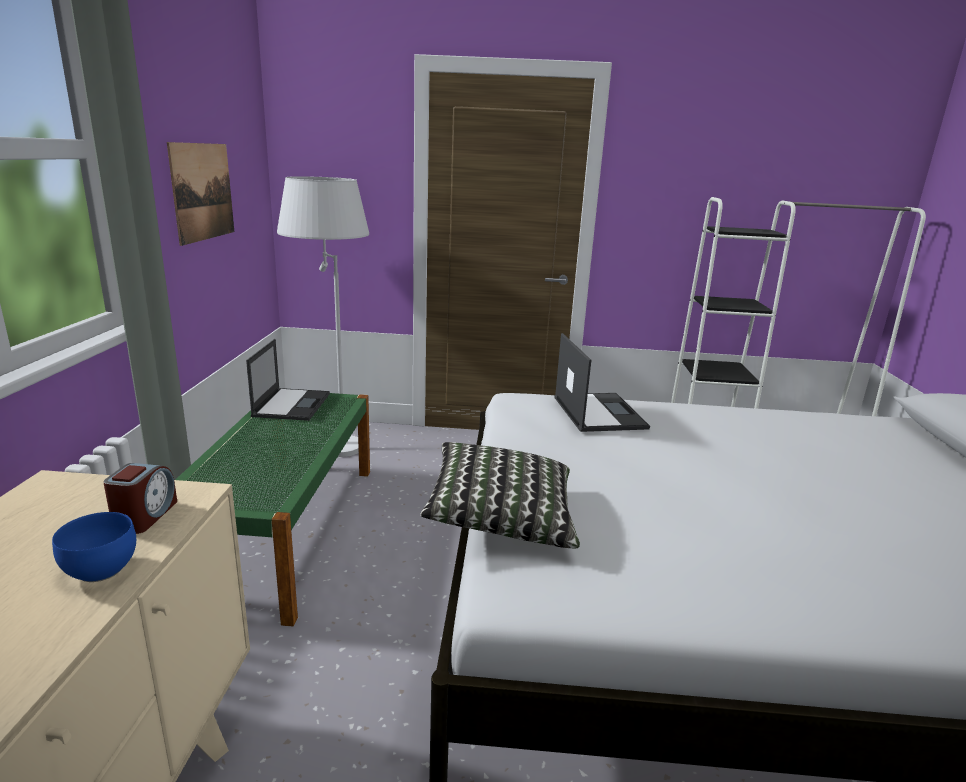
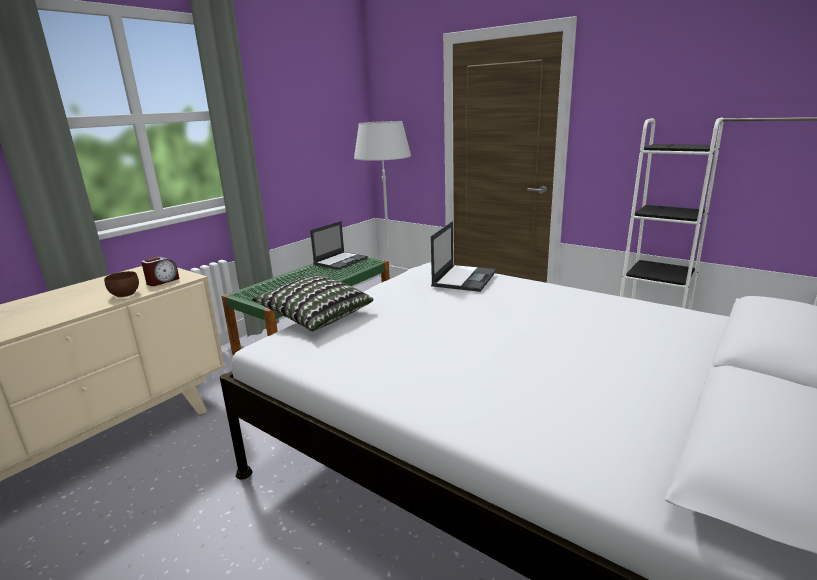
camera: 35 degrees right, 0 degrees up
(104, 569) = (126, 294): blue bowl -> brown bowl
(203, 191) = (303, 134): picture -> none

